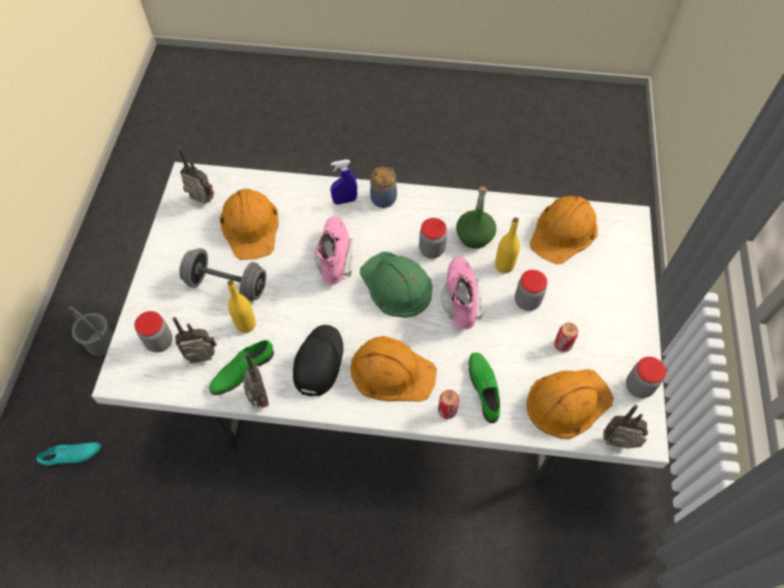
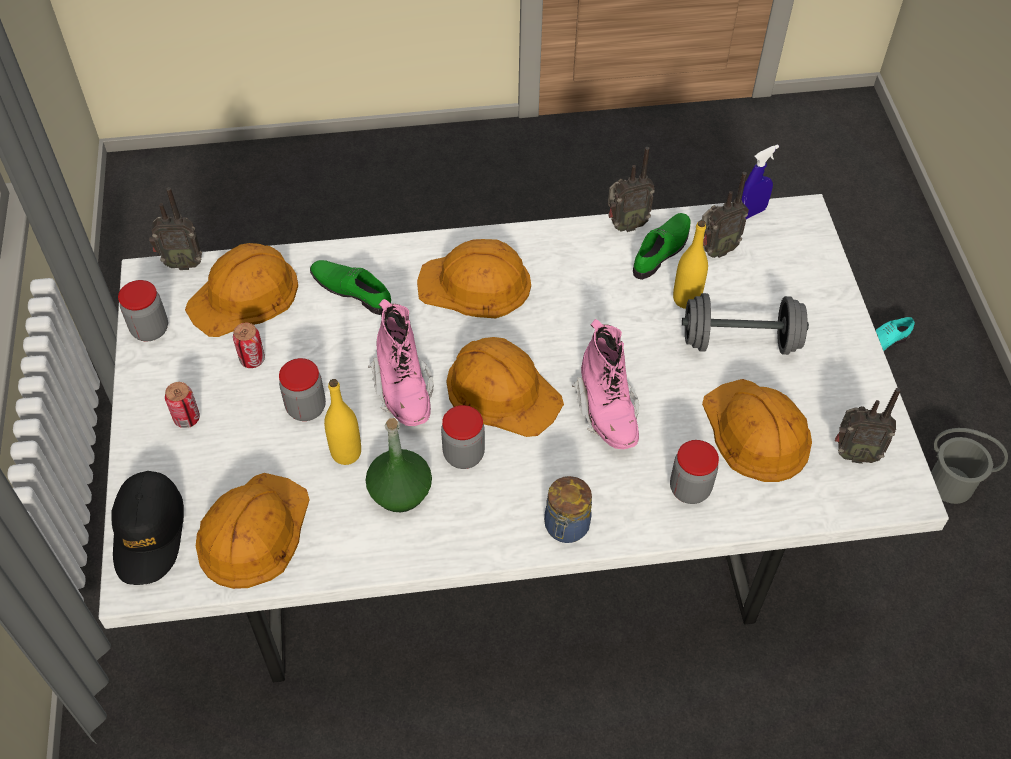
camera: 165 degrees right, 5 degrees down
(160, 342) = (782, 259): jar -> jar (689, 489)
(259, 400) = (625, 225): radio -> radio turned 75 degrees counterclockwise
(318, 362) = (572, 276): black cap -> black cap (149, 533)
(345, 201) = (629, 507): blue spray bottle -> blue spray bottle (750, 213)
(396, 285) = (502, 390): green hard hat -> orange hard hat
(447, 411) = (395, 257): can -> can (187, 418)
(485, 388) = (352, 289): green shoe -> green shoe turned 150 degrees clockwise

